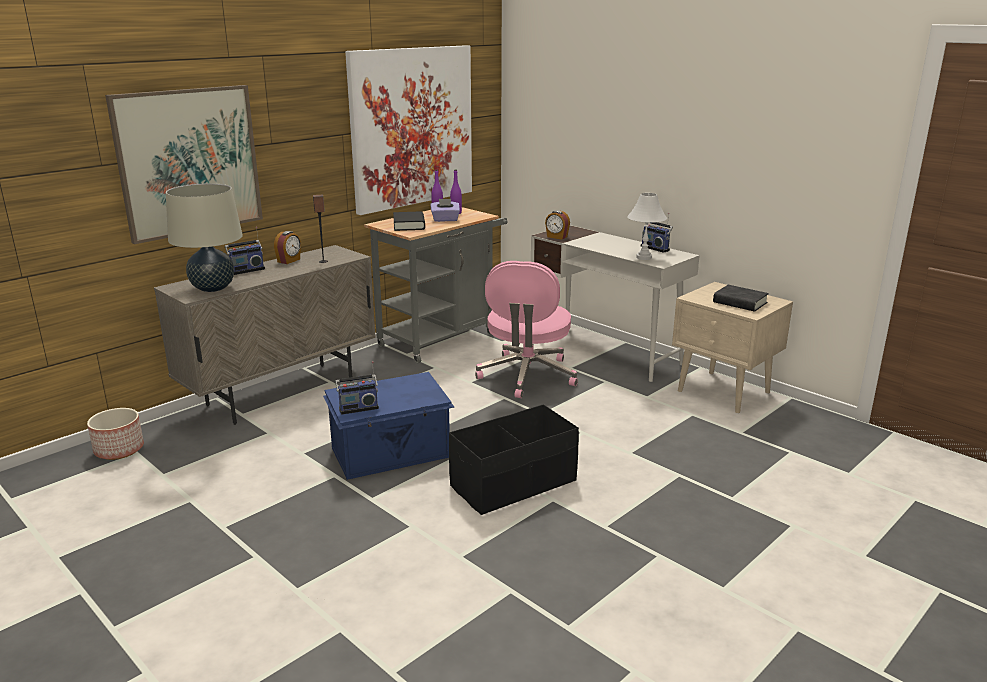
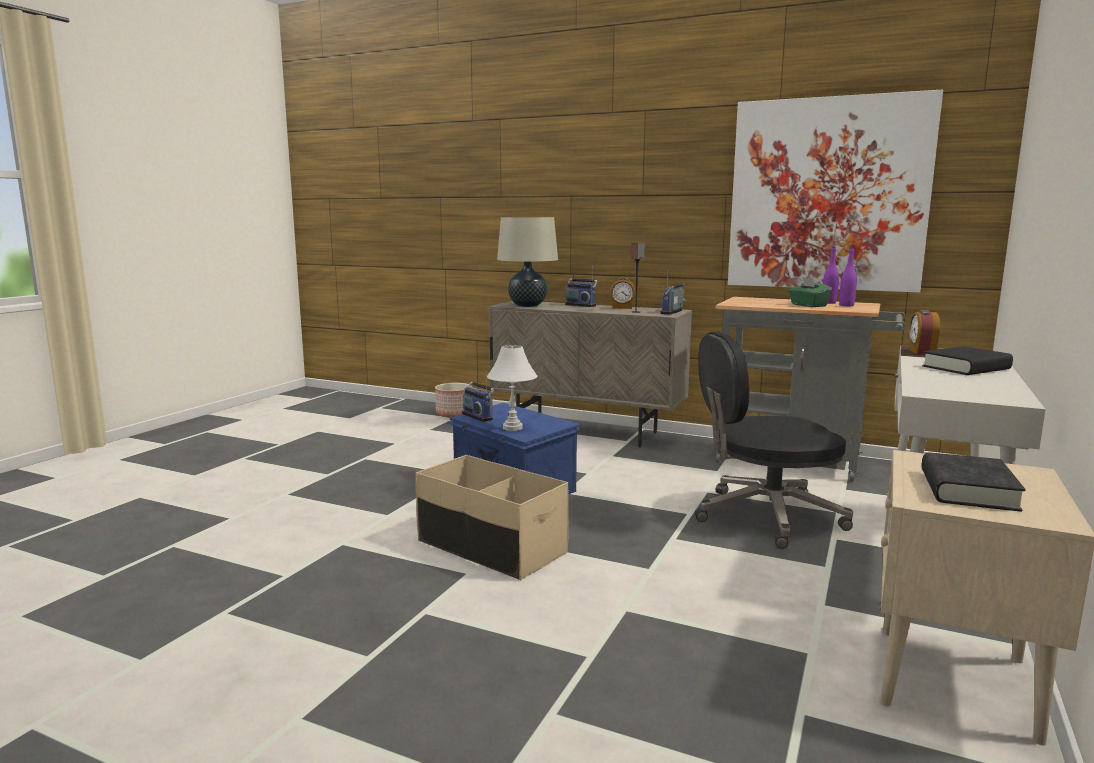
camera: 70 degrees right, 10 degrees down
(189, 162) = (562, 202): picture -> none
(409, 225) = (758, 302): black book -> black book (966, 368)
(445, 220) = (808, 305): purple tissue box -> green tissue box
(514, 484) = (491, 547): black storage box -> beige storage box
(527, 376) = (765, 516): pink office chair -> black office chair
(644, 257) = (933, 385): white table lamp -> white table lamp (513, 428)
(656, 248) = (1007, 387): radio -> radio (673, 312)

